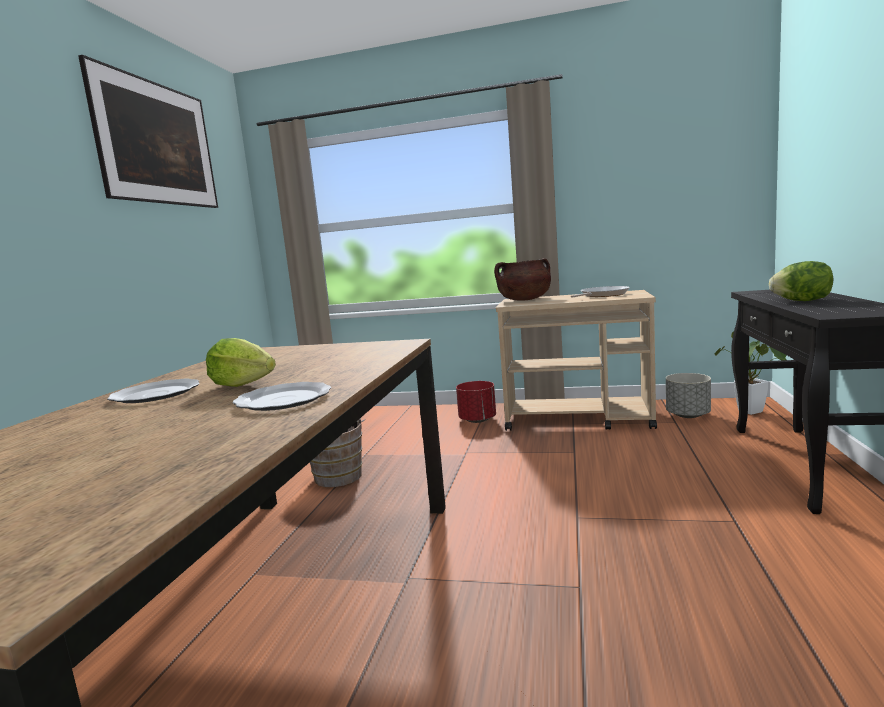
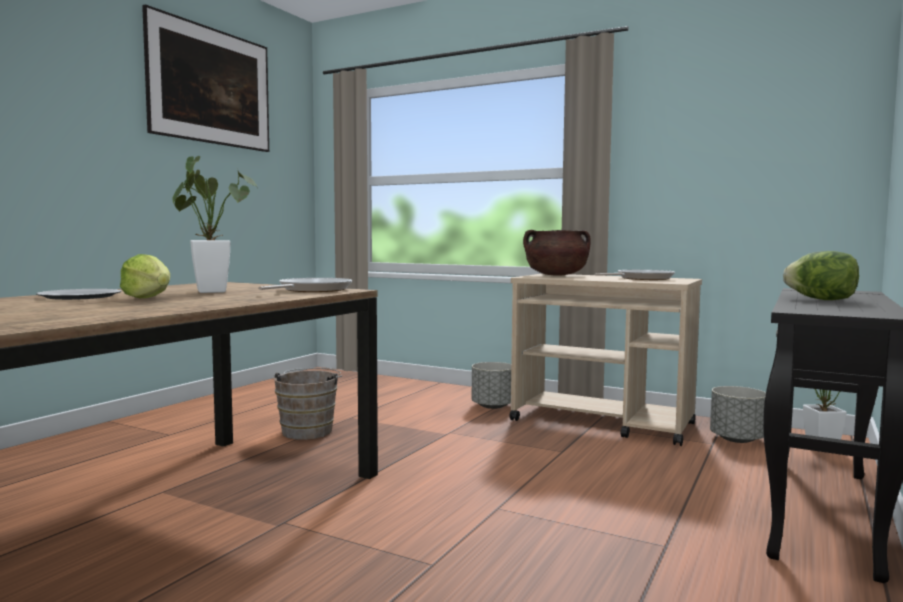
camera: 15 degrees right, 5 degrees down
(276, 363) = (211, 291): none -> potted plant
(285, 399) = (148, 308): plate -> none
(373, 347) = (312, 290): none -> frying pan
(478, 420) = (493, 406): red planter -> grey planter

